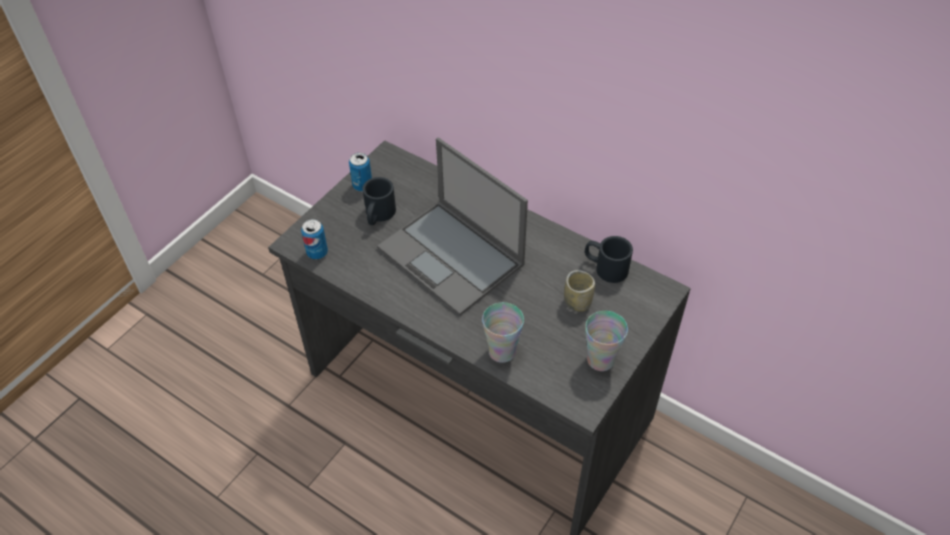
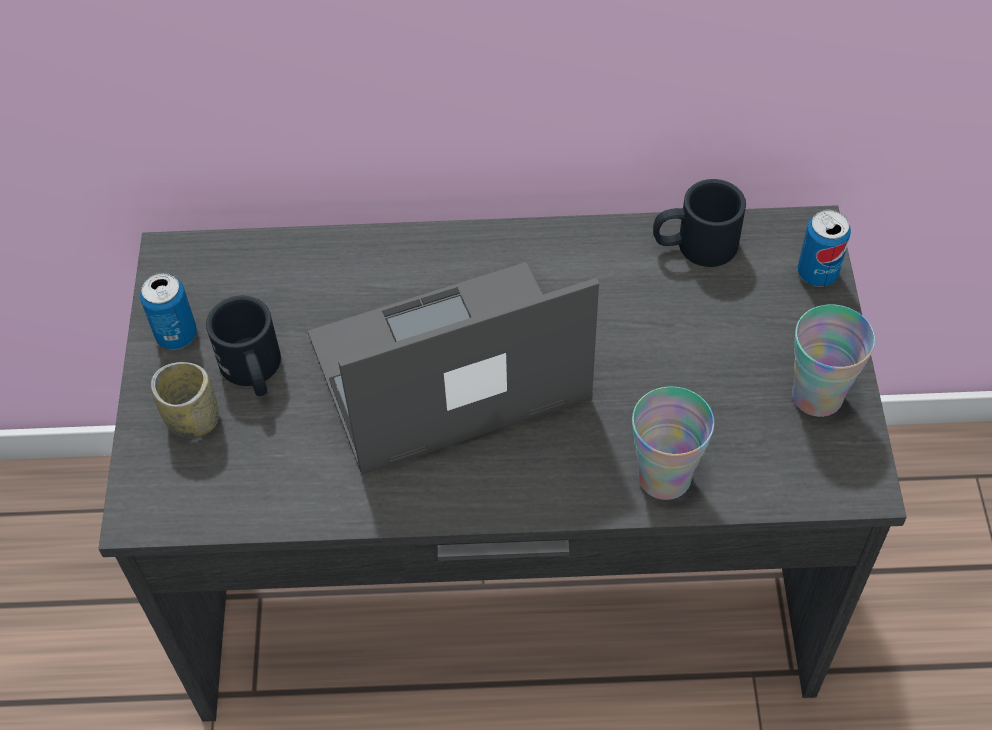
camera: 35 degrees left, 5 degrees up
(317, 252) = (202, 503): can -> can (817, 273)
(452, 257) = (445, 369): laptop -> laptop turned 150 degrees clockwise
(577, 302) = (704, 325): cup -> cup (193, 419)

